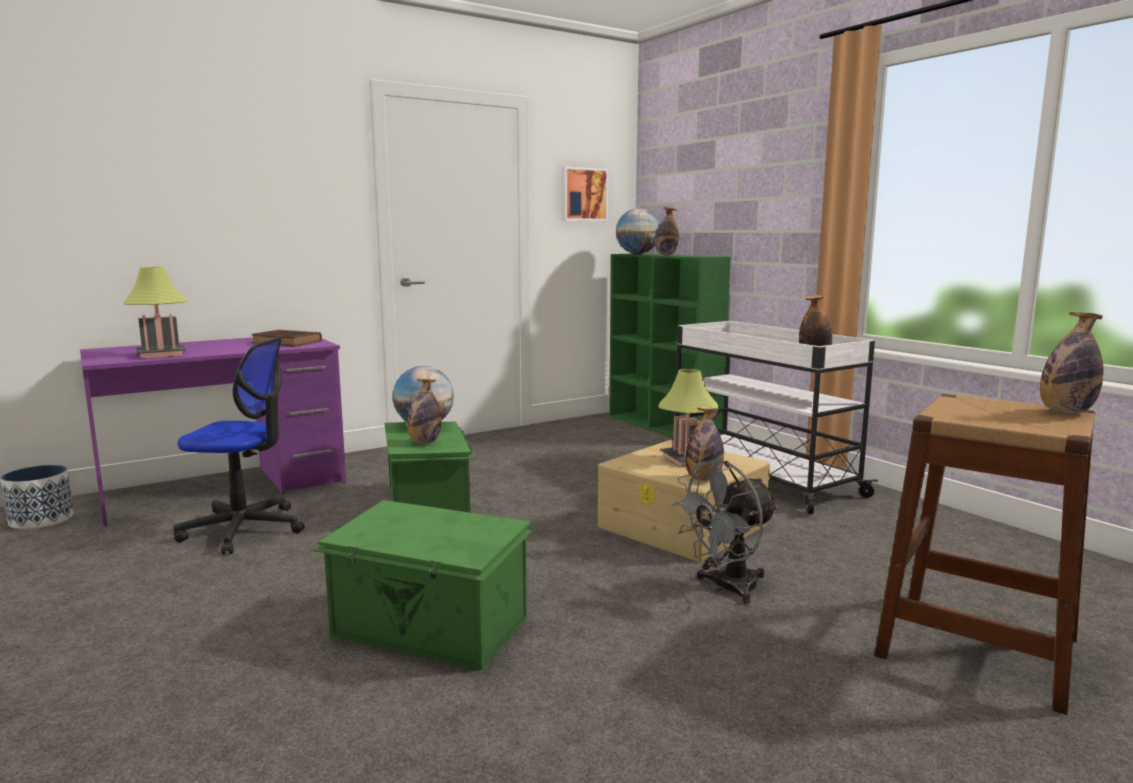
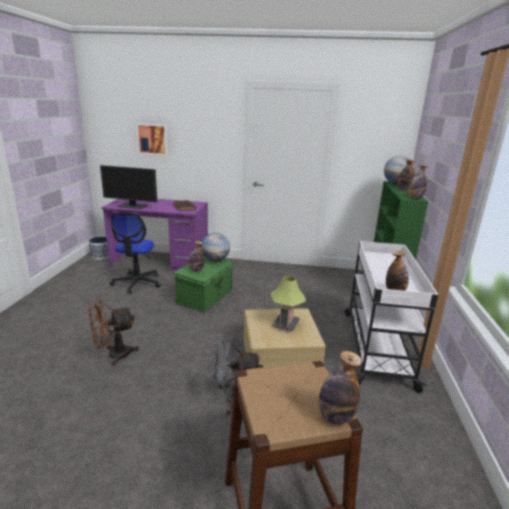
camera: 40 degrees right, 10 degrees up
(161, 354) = (133, 206): table lamp -> monitor
(244, 529) = (137, 283): office chair -> office chair turned 45 degrees clockwise
(430, 628) = (113, 355): green storage box -> brown fan
(583, 194) = (373, 142): picture -> picture (153, 139)
(703, 479) = (266, 340): bottle -> bottle (414, 198)

